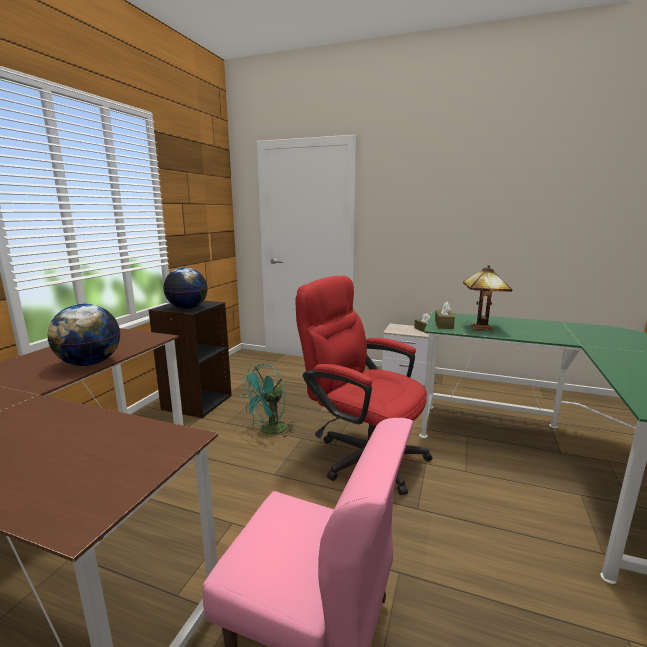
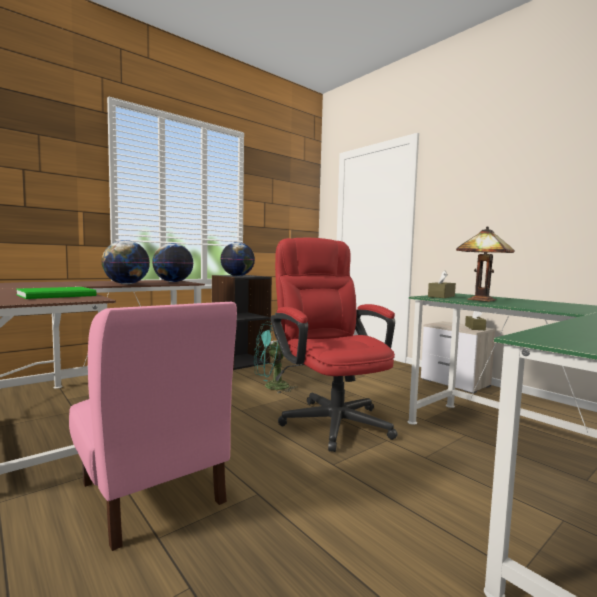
camera: 30 degrees right, 10 degrees down
(108, 442) = (59, 295): none -> green book
(130, 338) = (173, 282): none -> globe

